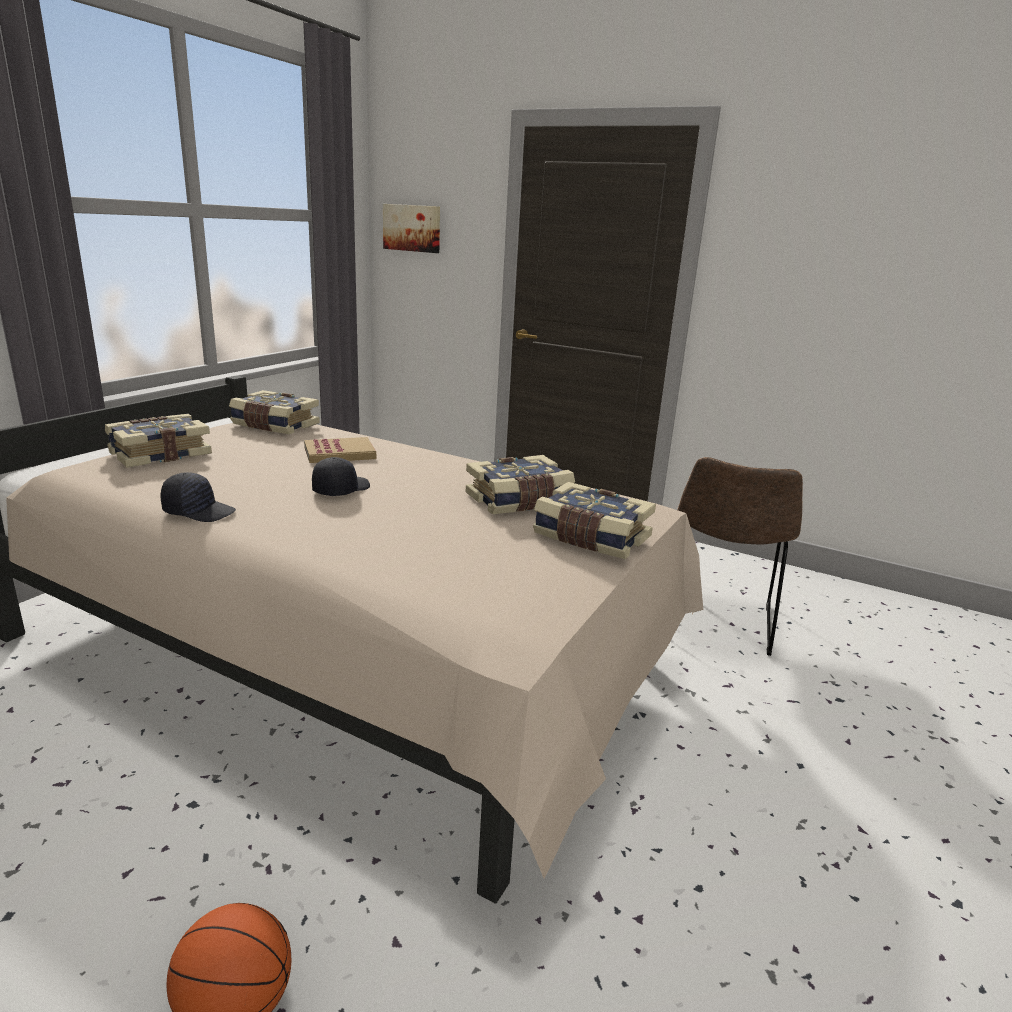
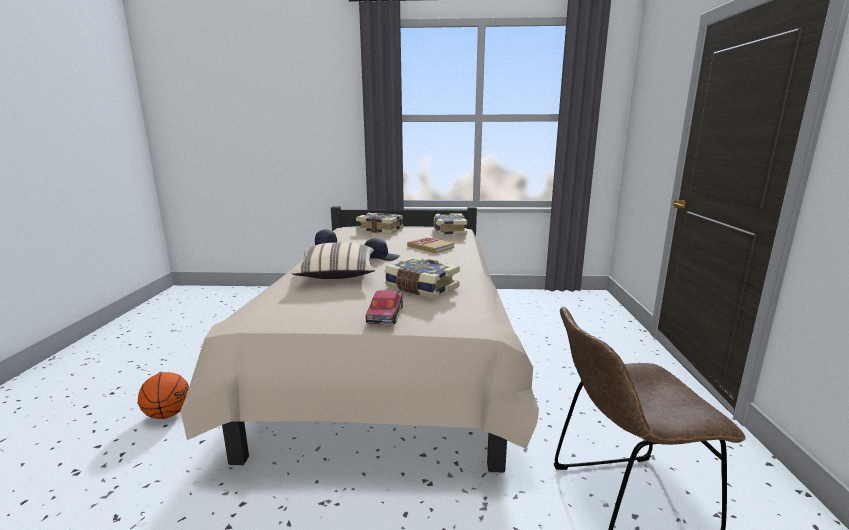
camera: 65 degrees right, 5 degrees down
(390, 534) = (337, 276): none -> beige pillow
(412, 228) = (643, 121): picture -> none
(590, 538) = (386, 314): book -> toy car

